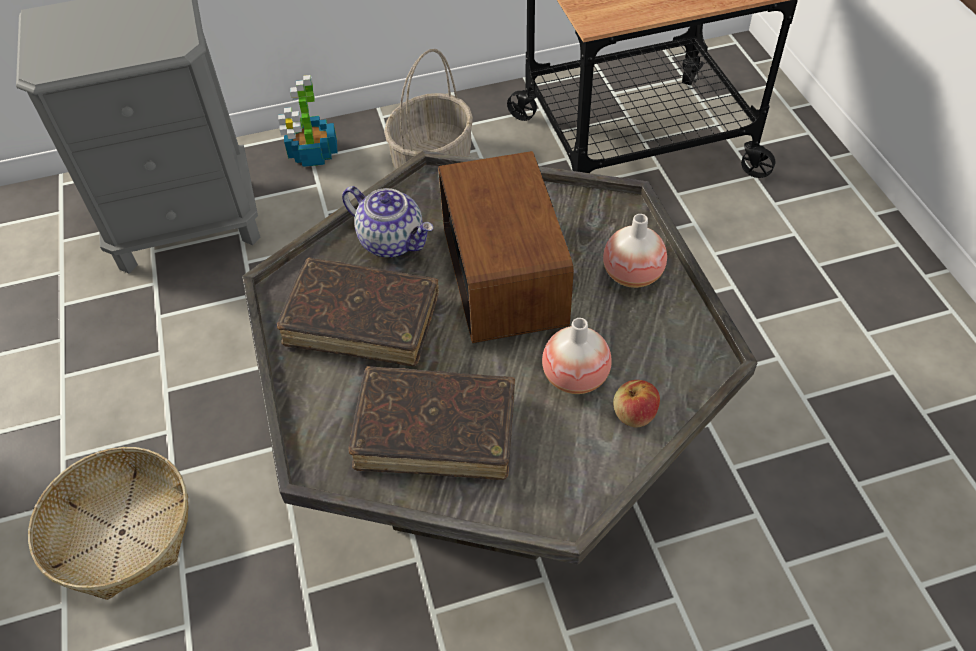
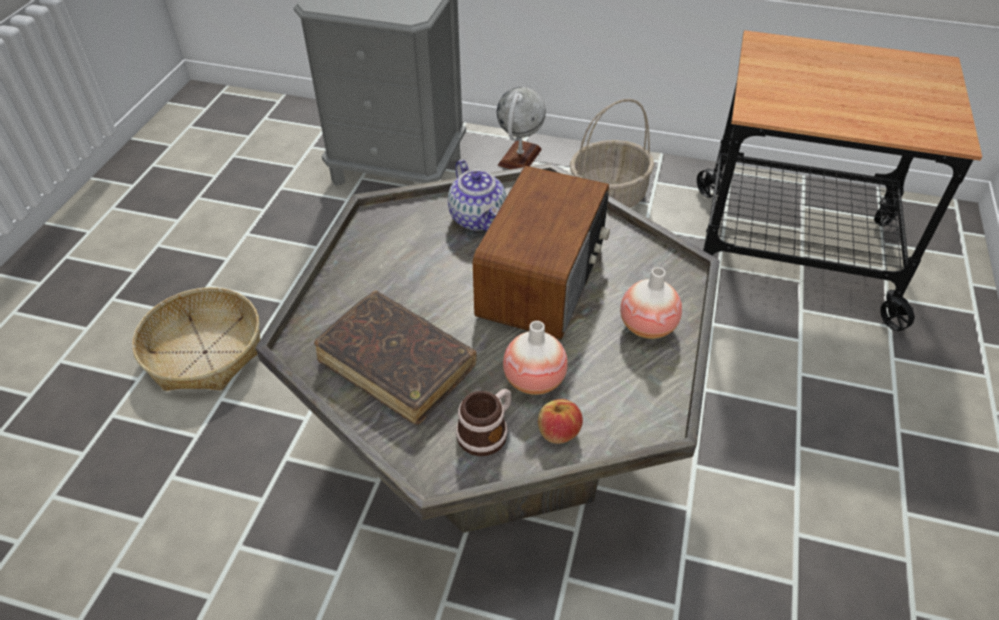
camera: 30 degrees right, 5 degrees down
(313, 154) = (520, 157): potted plant -> globe
(362, 321) = (410, 263): brown book -> none
(572, 448) = (487, 431): none -> mug

